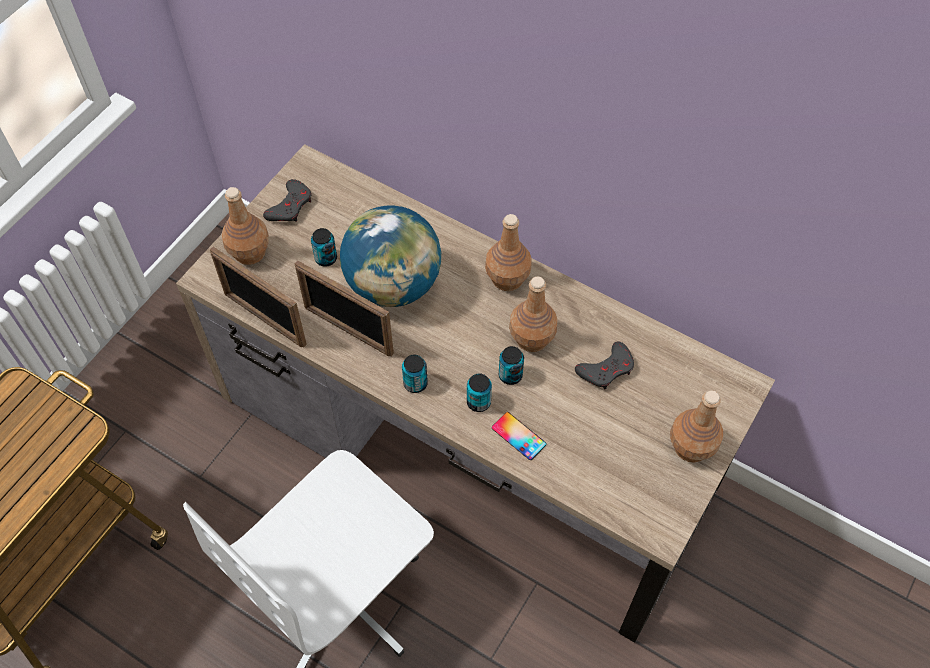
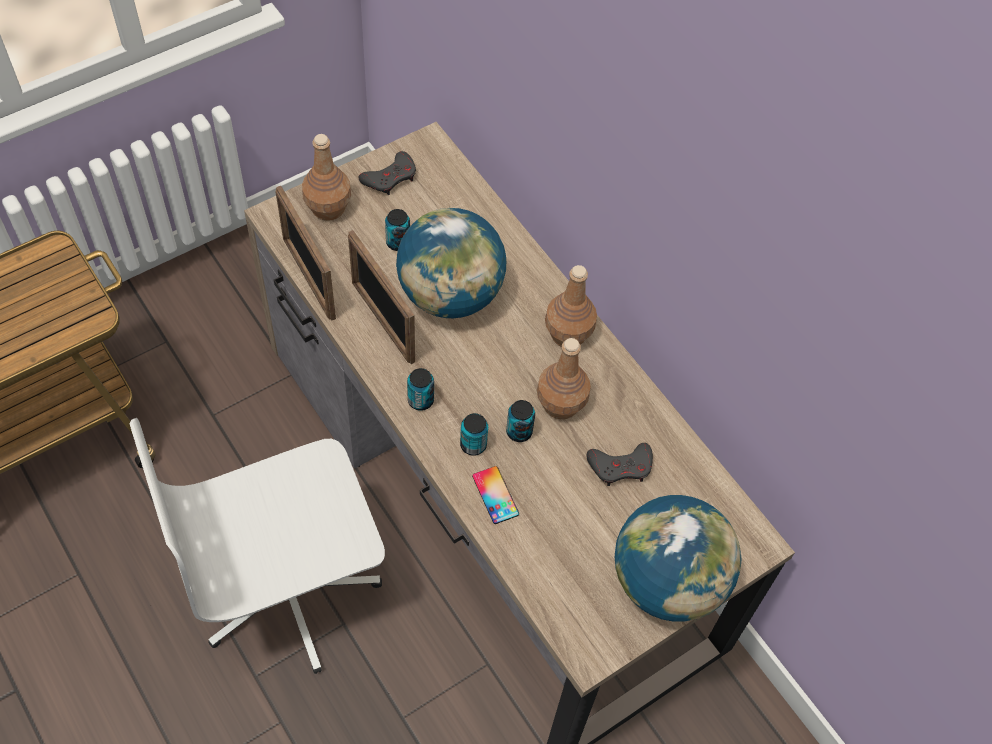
camera: 20 degrees right, 0 degrees up
(691, 446) = (667, 581): brown bottle -> globe

